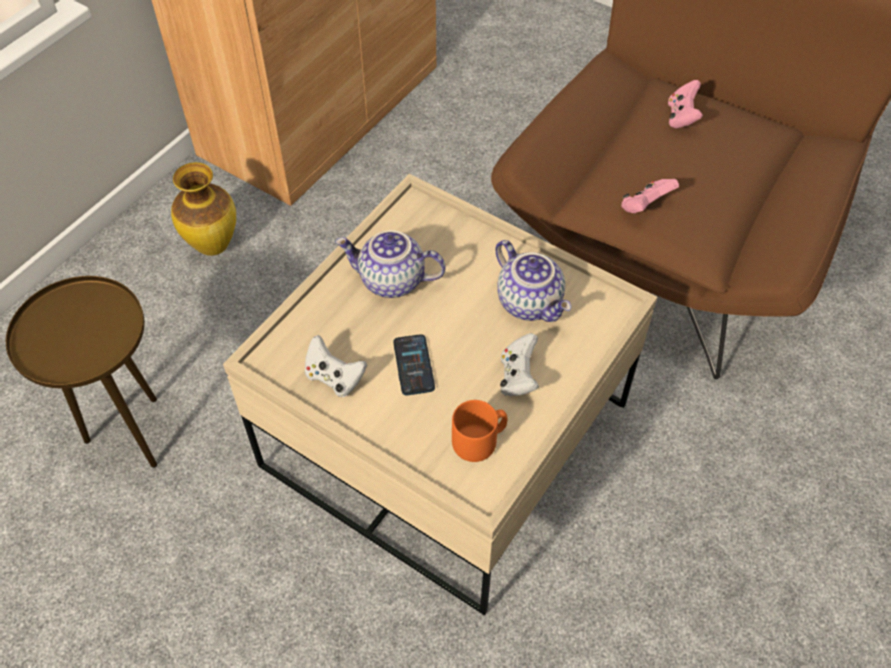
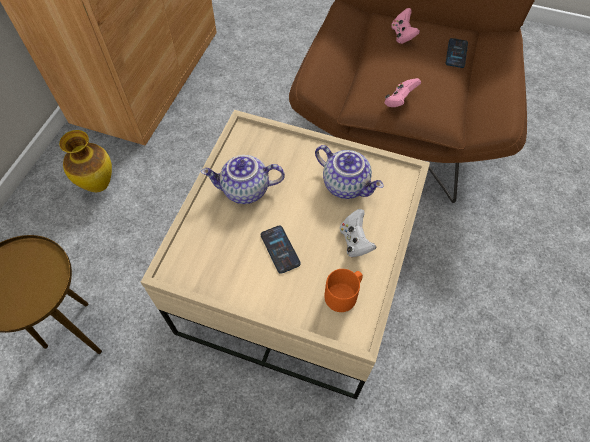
camera: 15 degrees left, 5 degrees up
(334, 378) = (226, 272): white game controller -> none
(753, 157) = (456, 53): none -> phone

